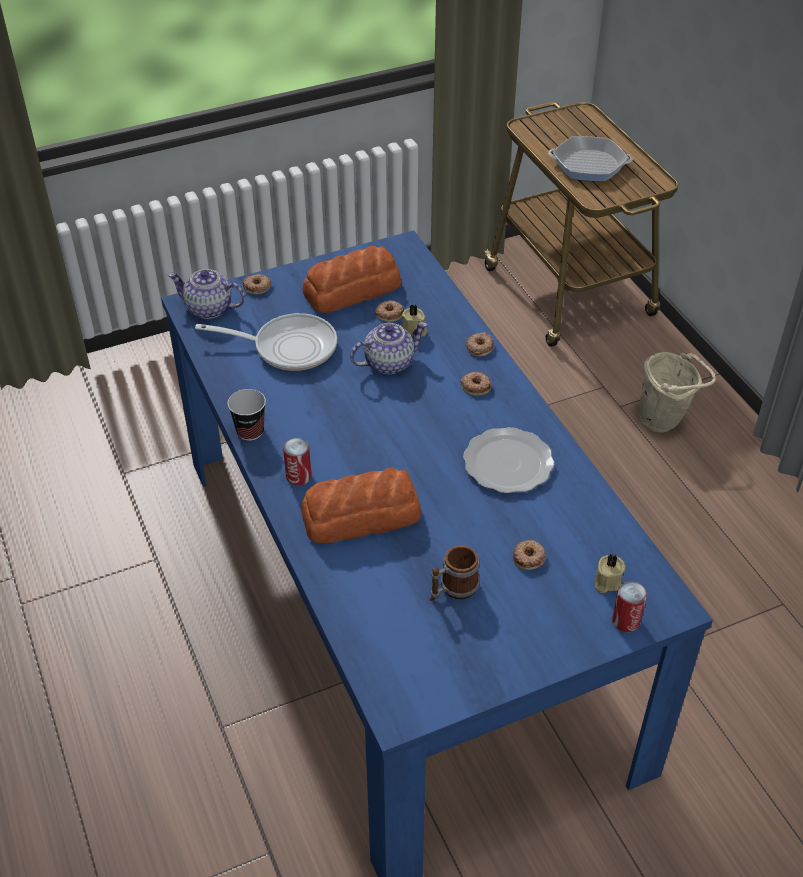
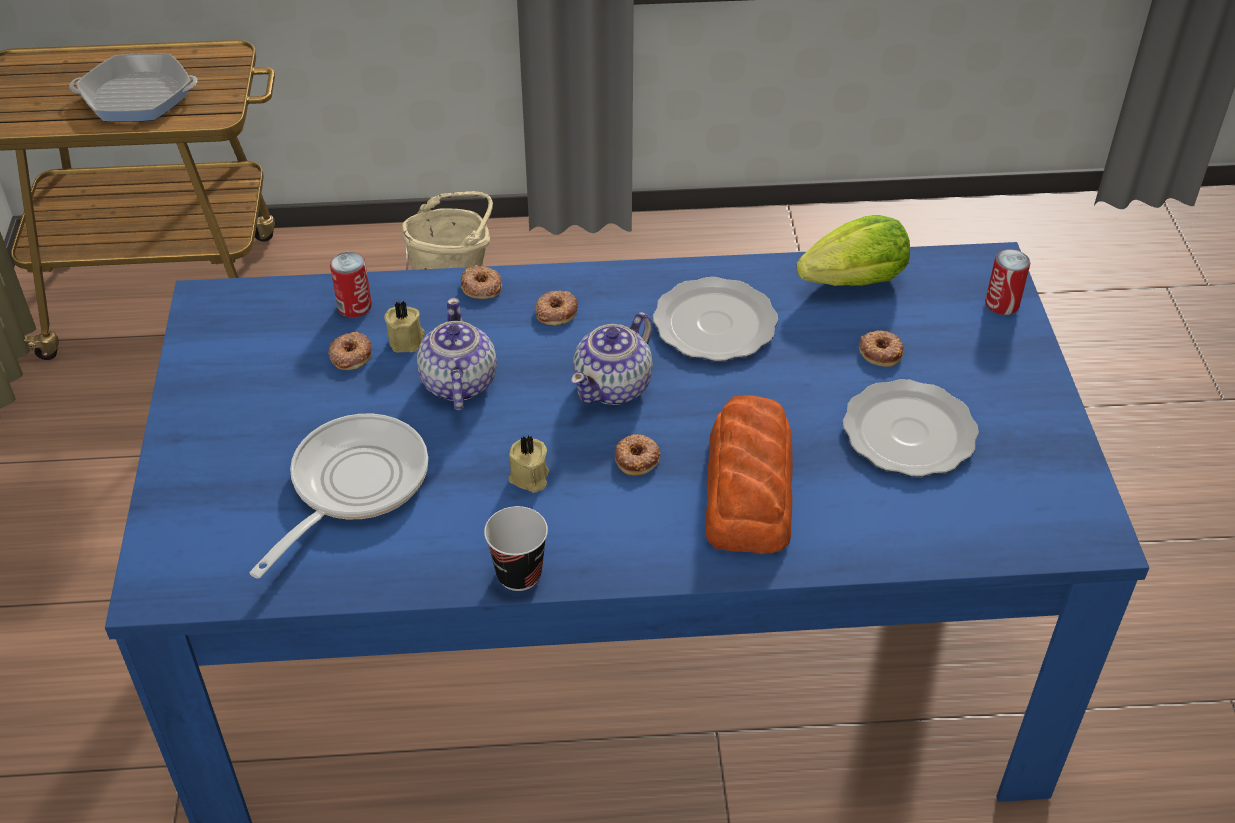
camera: 70 degrees left, 0 degrees up
(209, 309) = (187, 564): teapot -> teapot (614, 386)
(257, 287) = (176, 490): donut -> donut (637, 458)
(298, 476) = (643, 538): can -> can (354, 307)
(353, 290) = (268, 379): bread -> none
(453, 589) = (911, 433): mug -> plate
(589, 165) = (137, 97): frying pan -> frying pan turned 120 degrees counterclockwise
(598, 528) = (855, 281): none -> lettuce
(606, 582) = (940, 301): beige candle -> beige candle (529, 478)

